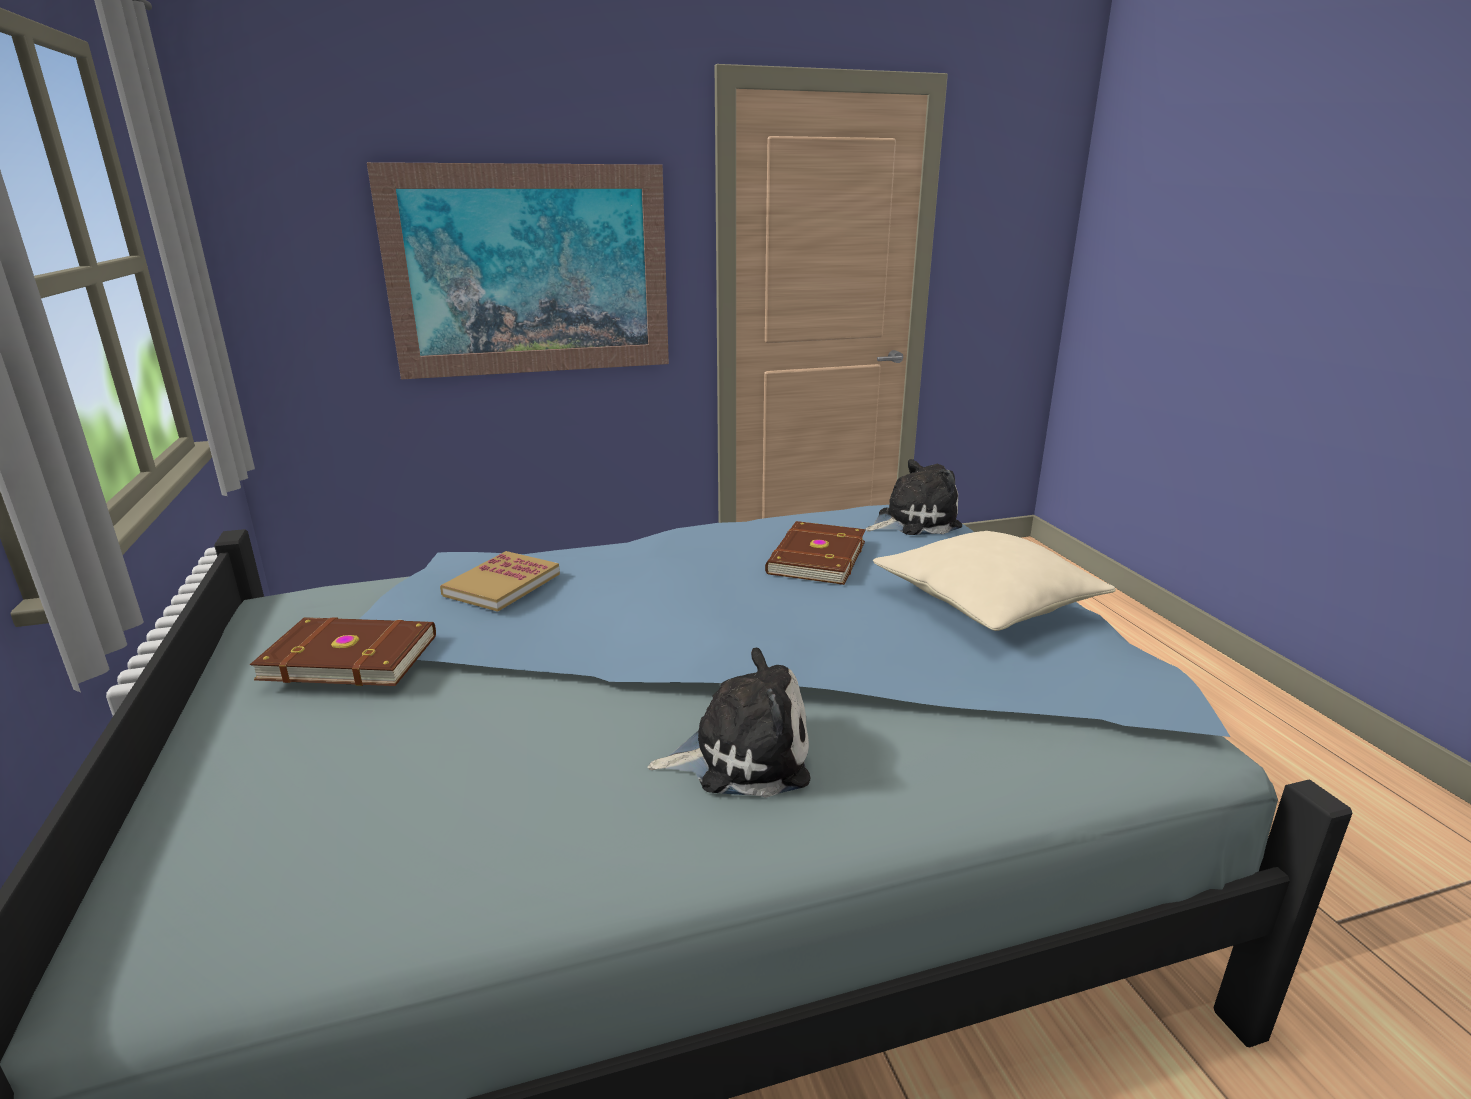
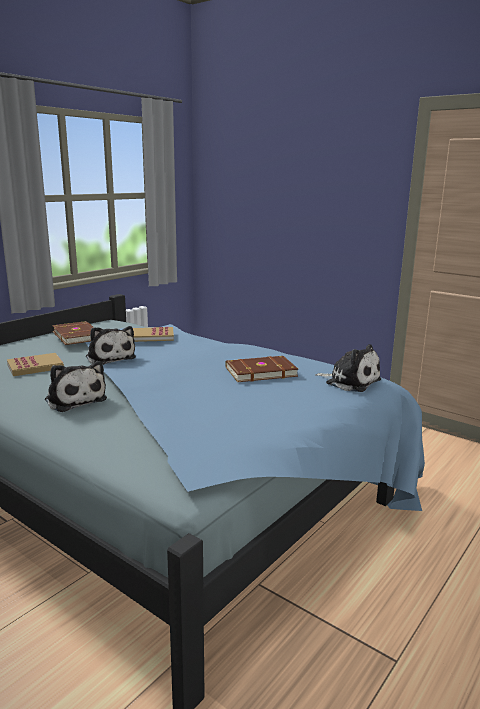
camera: 55 degrees right, 5 degrees down
(459, 764) = (35, 367): none -> book
(530, 271) = (308, 213): picture -> none
(549, 658) = (110, 357): none -> plush toy
(986, 602) = (266, 413): beige pillow -> none

